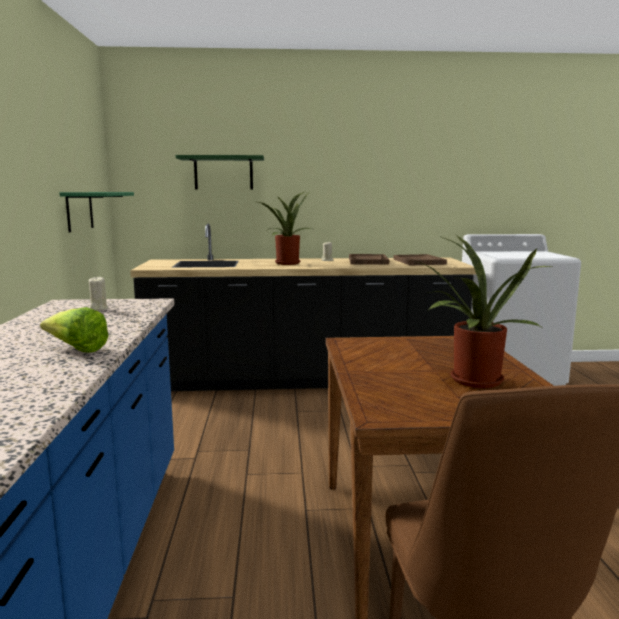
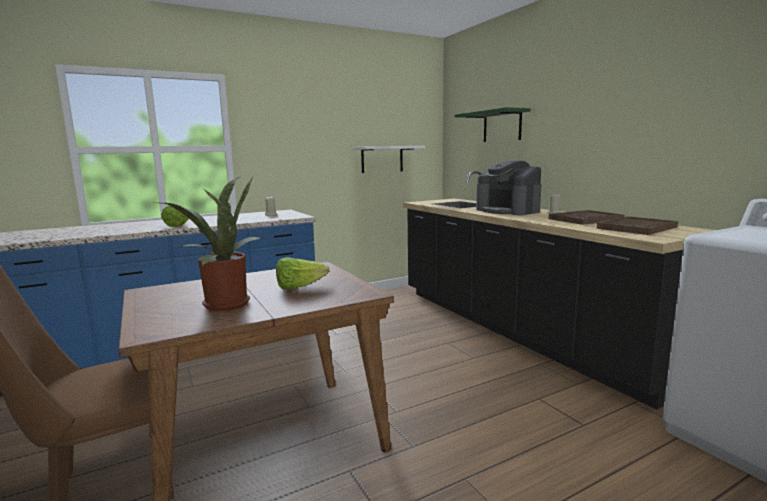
camera: 65 degrees right, 0 degrees up
(79, 211) = (382, 159): green shelf -> white shelf
(286, 263) = (508, 211): potted plant -> coffee machine
(431, 354) = (299, 287): none -> lettuce

